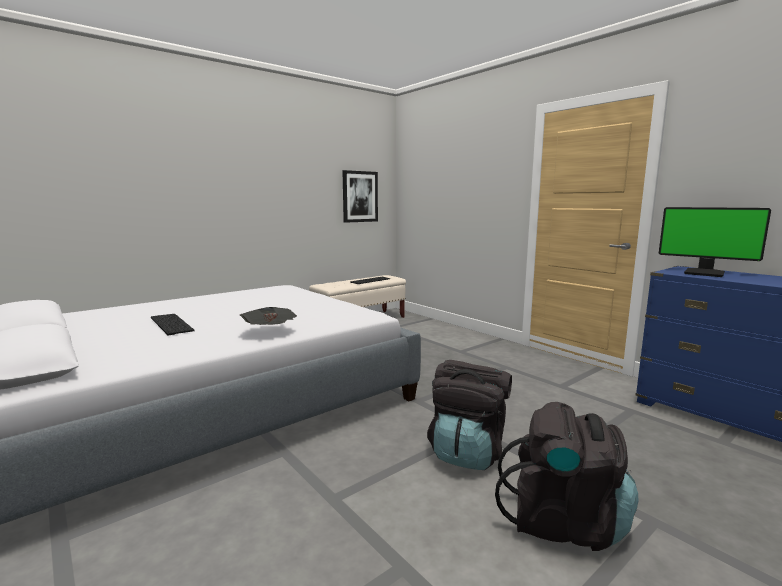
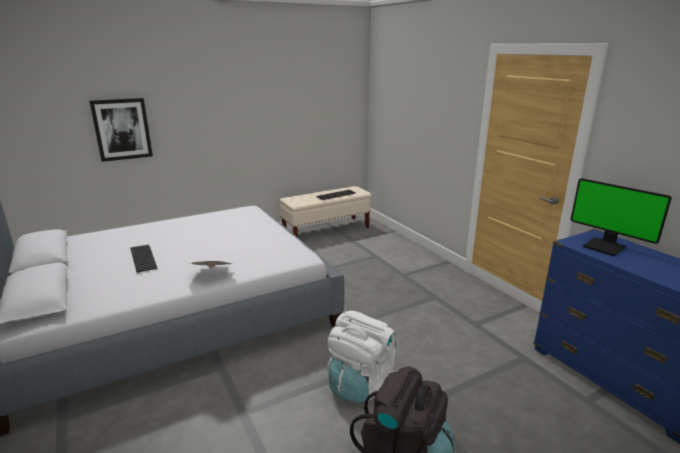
camera: 10 degrees right, 10 degrees up
(360, 196) = (330, 113): picture -> picture (122, 129)
(468, 451) = (360, 383): black backpack -> white backpack

